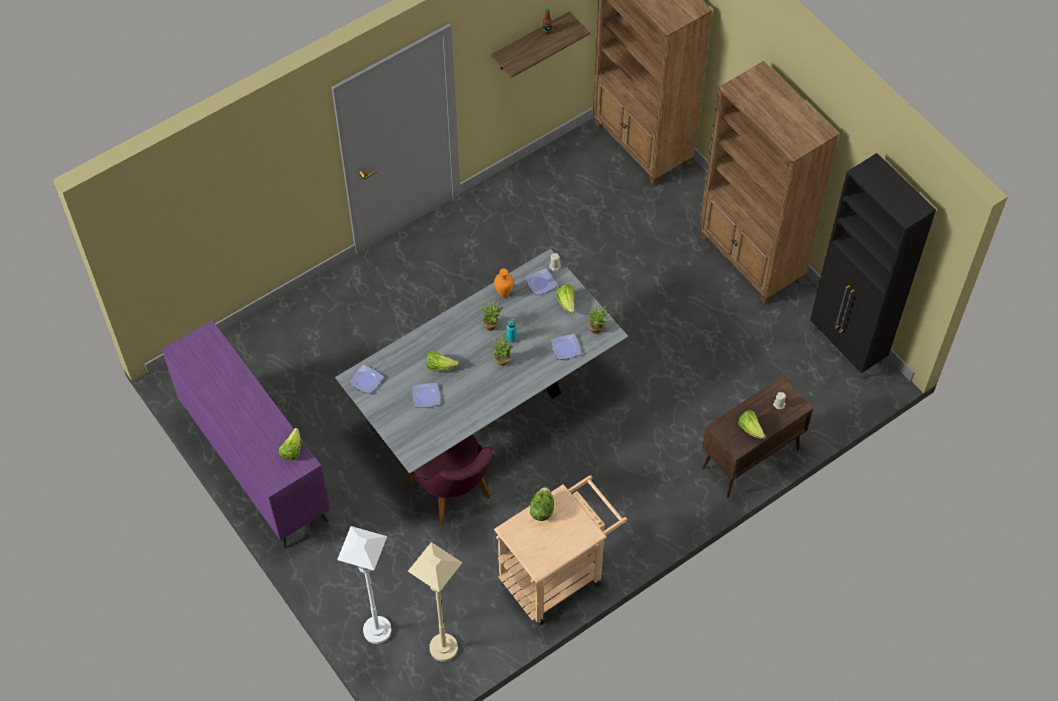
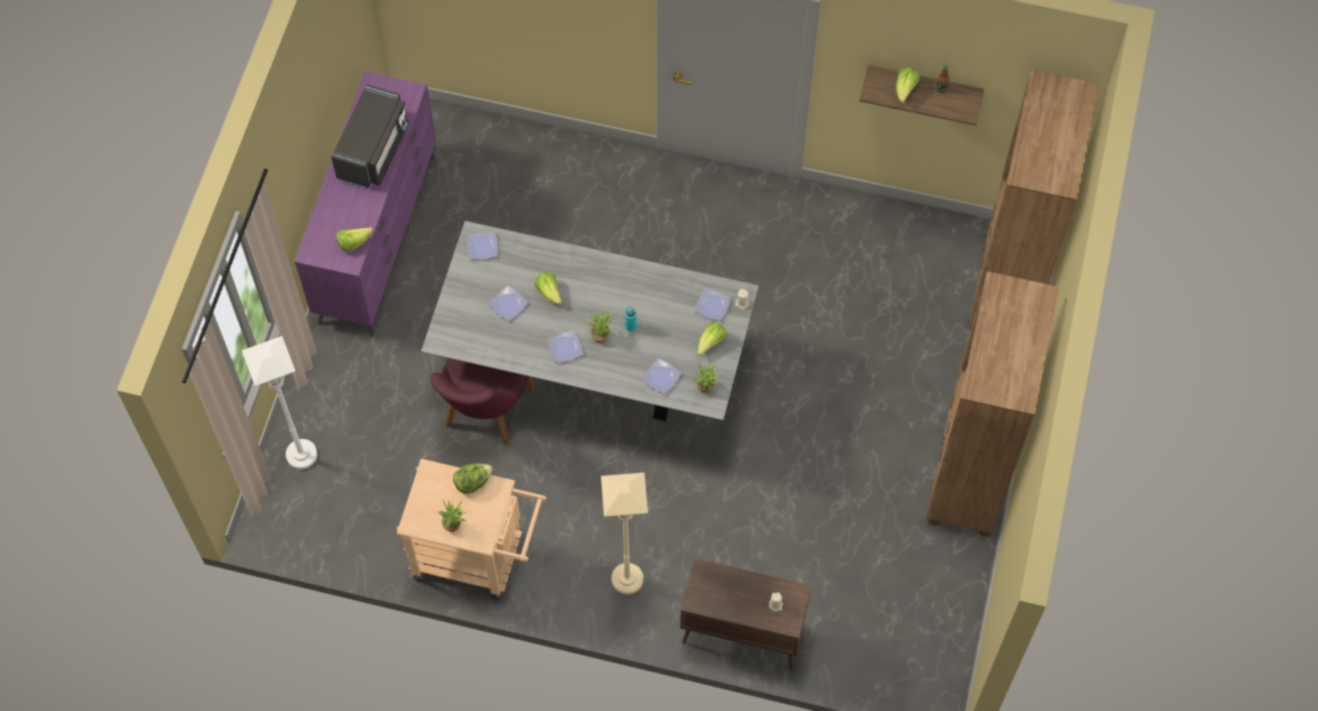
camera: 50 degrees right, 5 degrees up
(230, 387) = (373, 150): none -> black microwave
(443, 648) = (328, 519): beige floor lamp -> beige floor lamp (627, 579)
(491, 324) = (631, 299): potted plant -> potted plant (455, 525)
(492, 386) = (566, 348): none -> plate
(504, 293) = (674, 285): orange vase -> none
(750, 429) = (726, 599): lettuce -> lettuce (905, 89)
(847, 348) = (947, 632): black cabinet -> none

